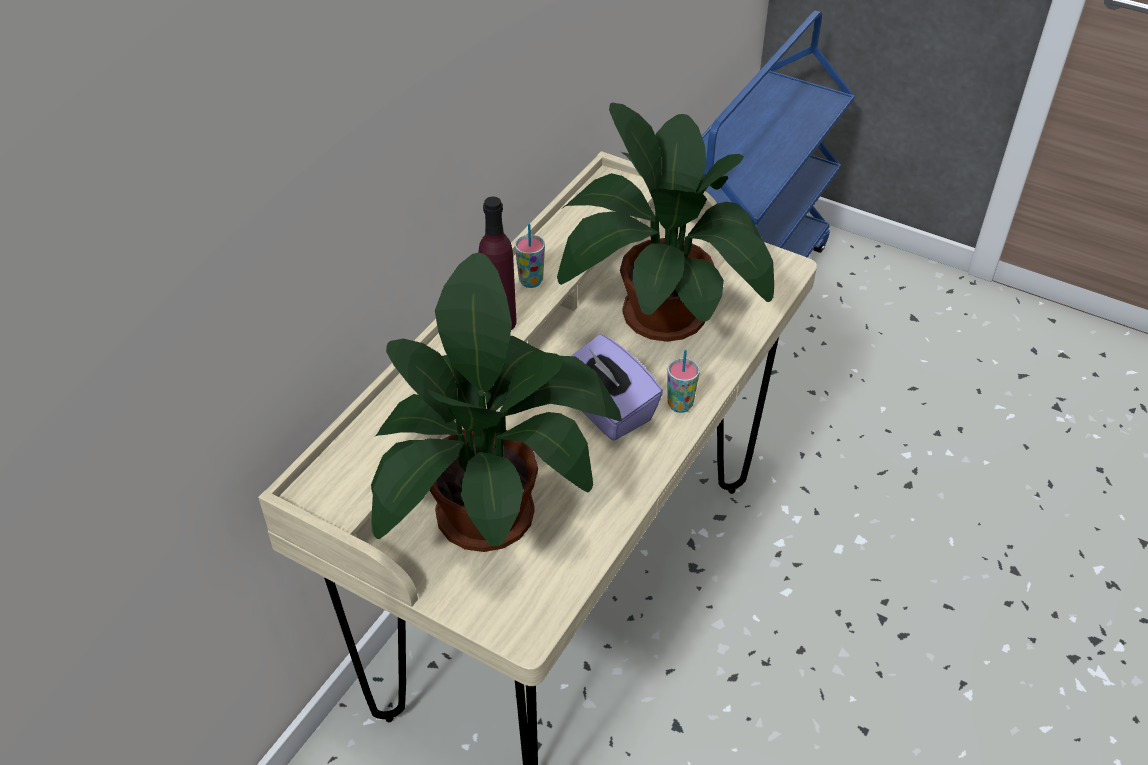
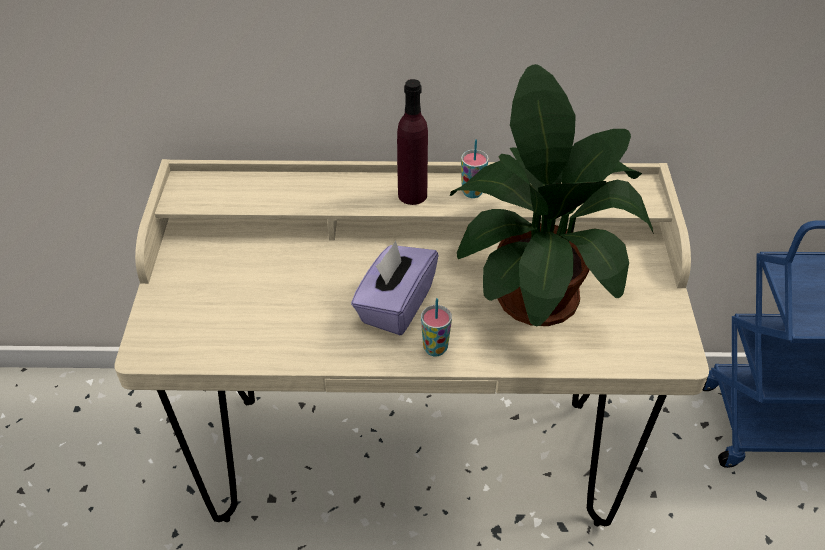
camera: 60 degrees right, 0 degrees up
(491, 505) = (253, 282): potted plant -> none

